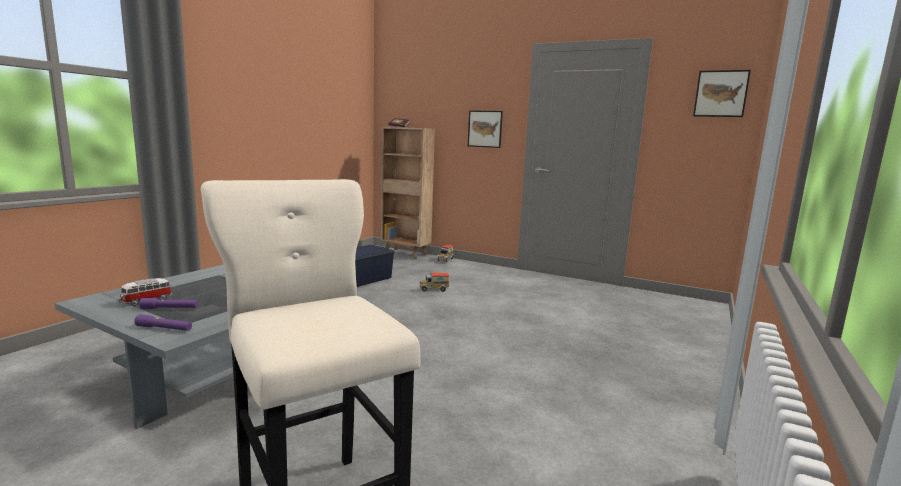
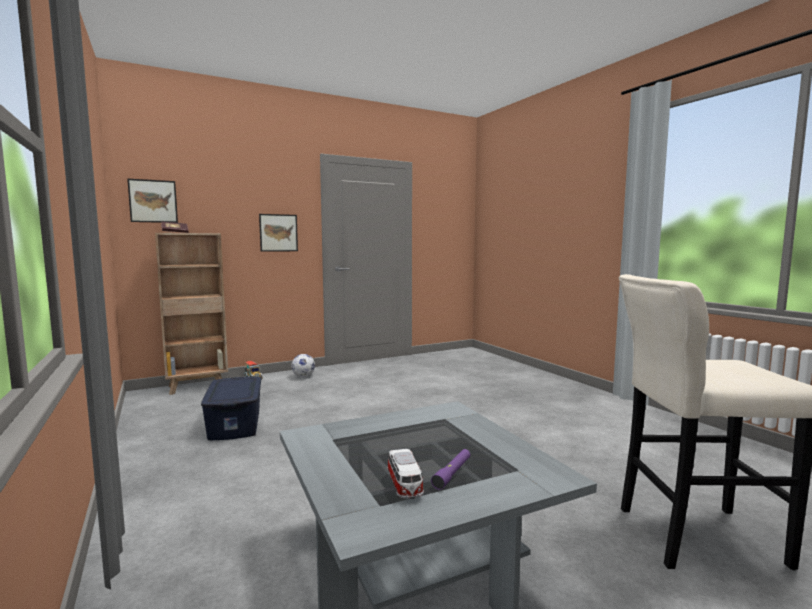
camera: 55 degrees left, 5 degrees down
(164, 328) = (526, 480): purple flashlight -> none
(433, 290) = (325, 402): toy truck -> none
(476, 270) = (303, 376): none -> football
(721, 93) = (454, 205): picture -> picture (153, 201)

